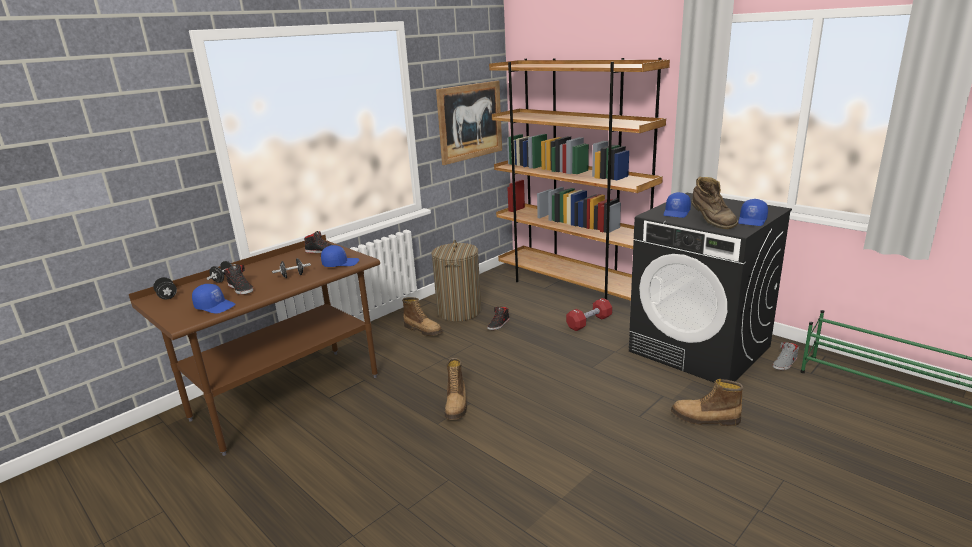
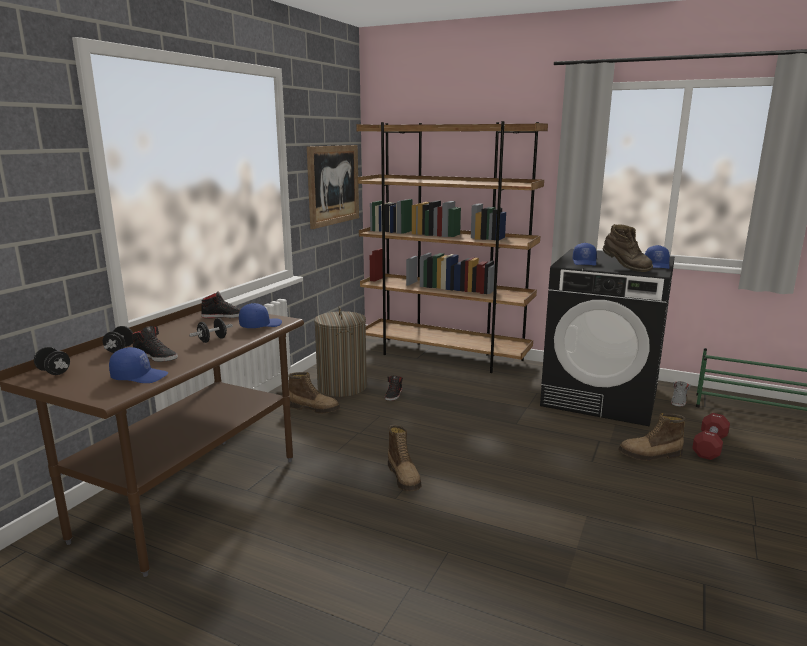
camera: 20 degrees left, 5 degrees down
(589, 322) = (483, 384): red dumbbell -> red dumbbell (709, 446)

